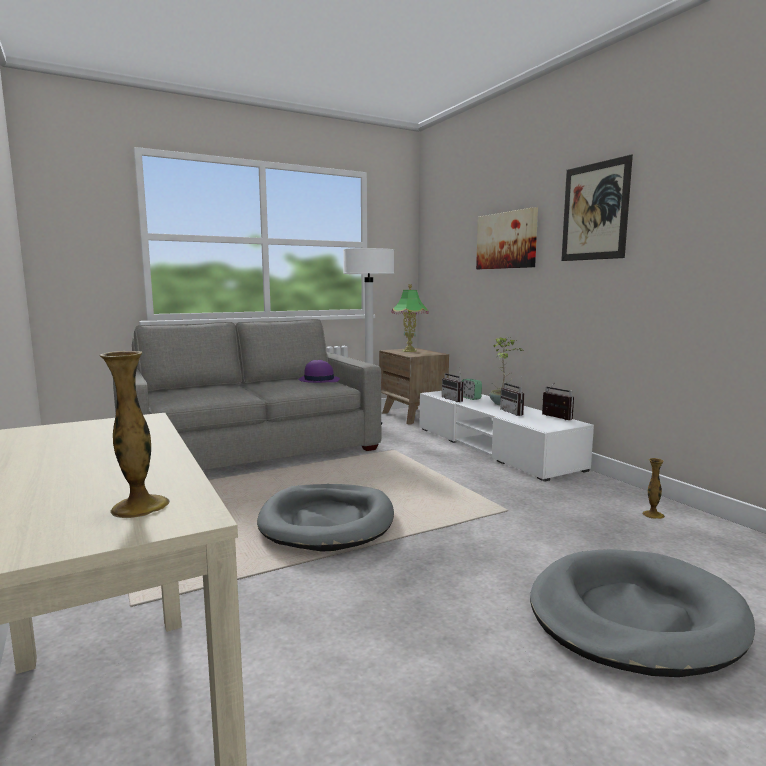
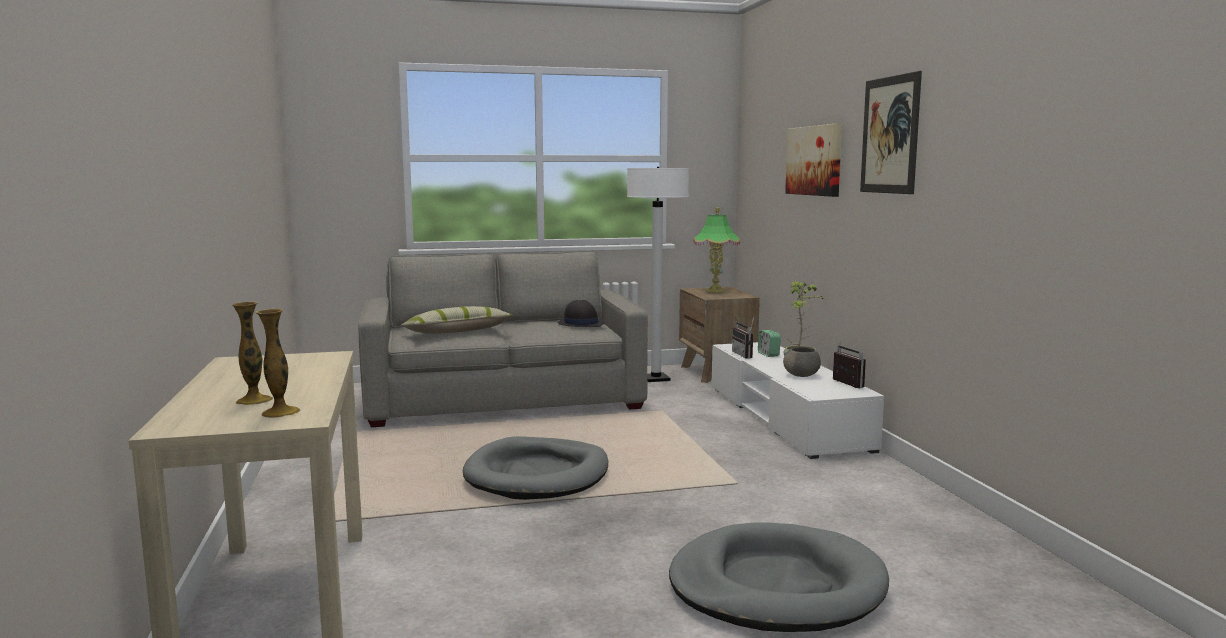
camera: 15 degrees right, 0 degrees up
(212, 392) = (457, 332): none -> pillow
(318, 380) = (580, 323): purple hat -> black hat
(514, 412) = (802, 375): radio -> grey bowl
(653, 515) = (906, 504): vase -> vase (254, 400)

